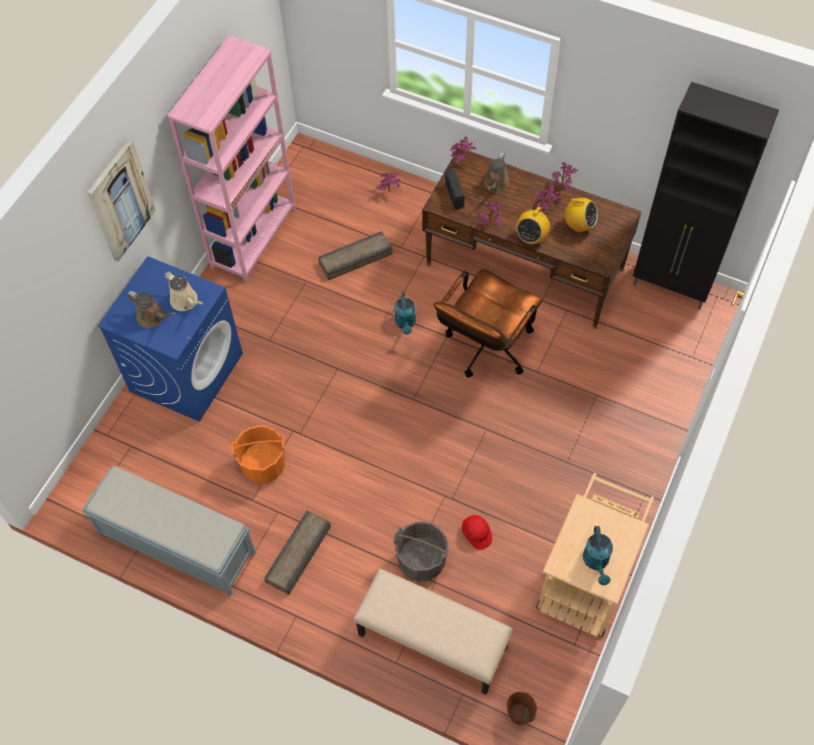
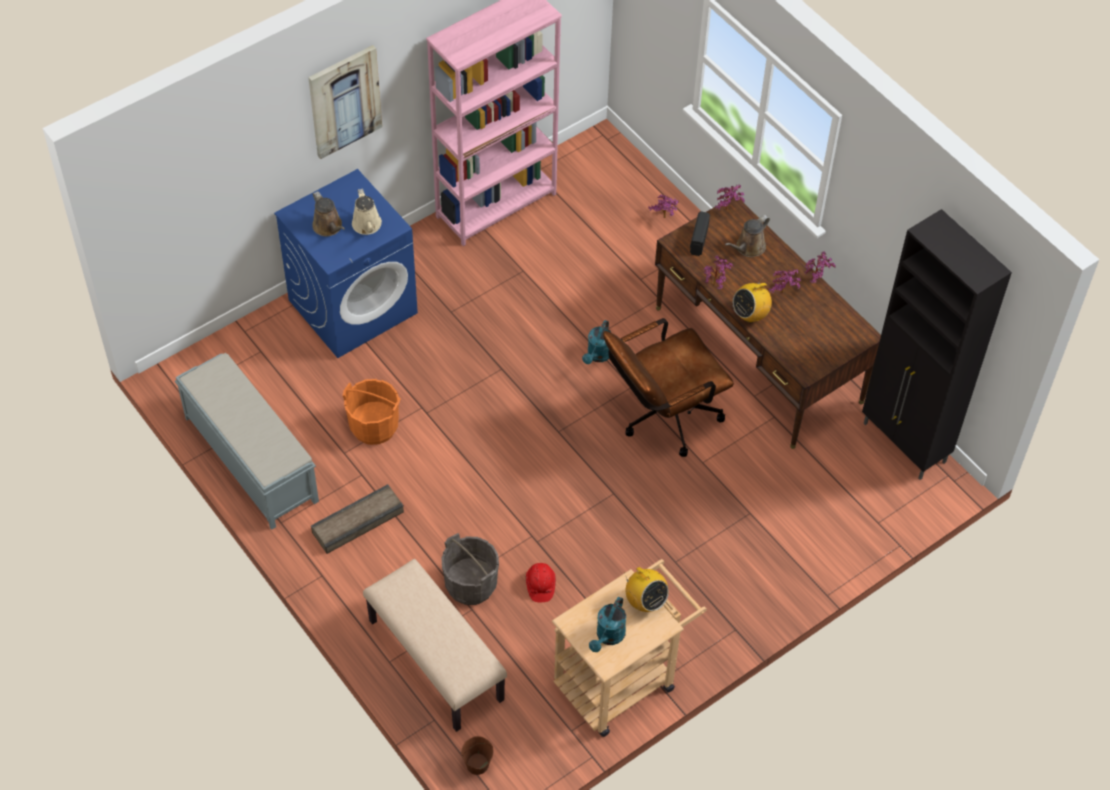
camera: 25 degrees right, 5 degrees down
(355, 258) = (586, 269): crate -> none
(578, 225) = (808, 324): radio -> radio (645, 601)

